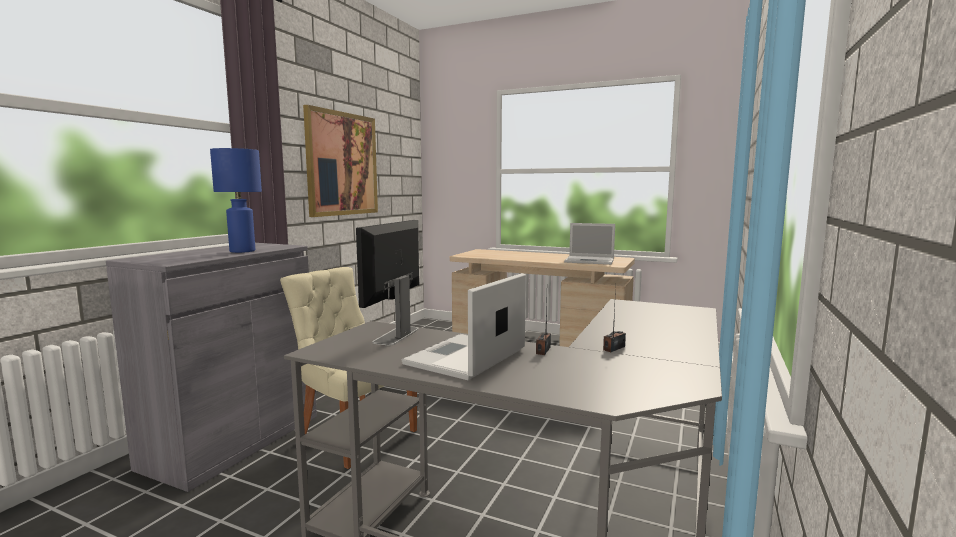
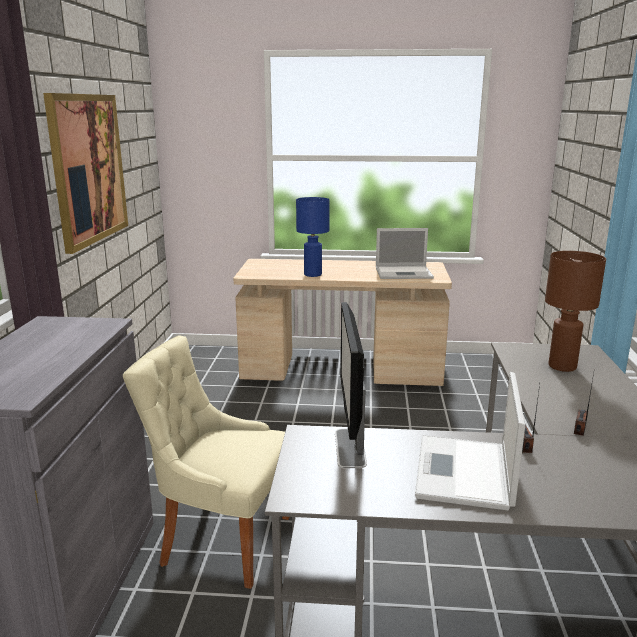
camera: 20 degrees left, 10 degrees up
(243, 251) = (70, 348): blue table lamp -> blue table lamp (313, 274)
(656, 315) = (561, 366): none -> brown table lamp

